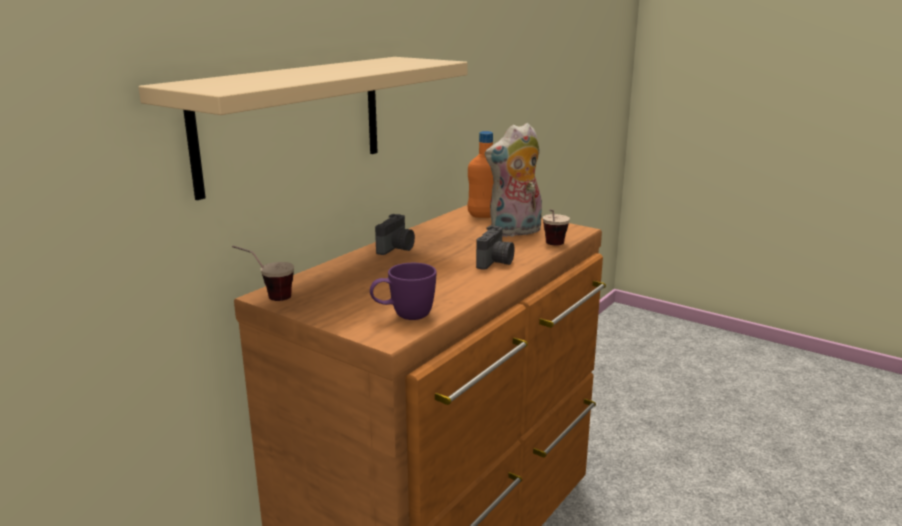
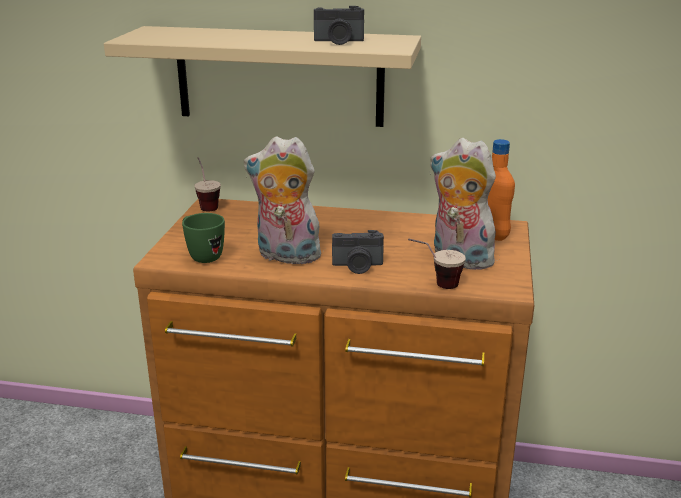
camera: 65 degrees right, 5 degrees up
(397, 248) = (350, 220): camera -> camera (338, 42)
(404, 316) = (202, 256): purple mug -> green mug
(447, 283) = (285, 256): none -> plush toy

